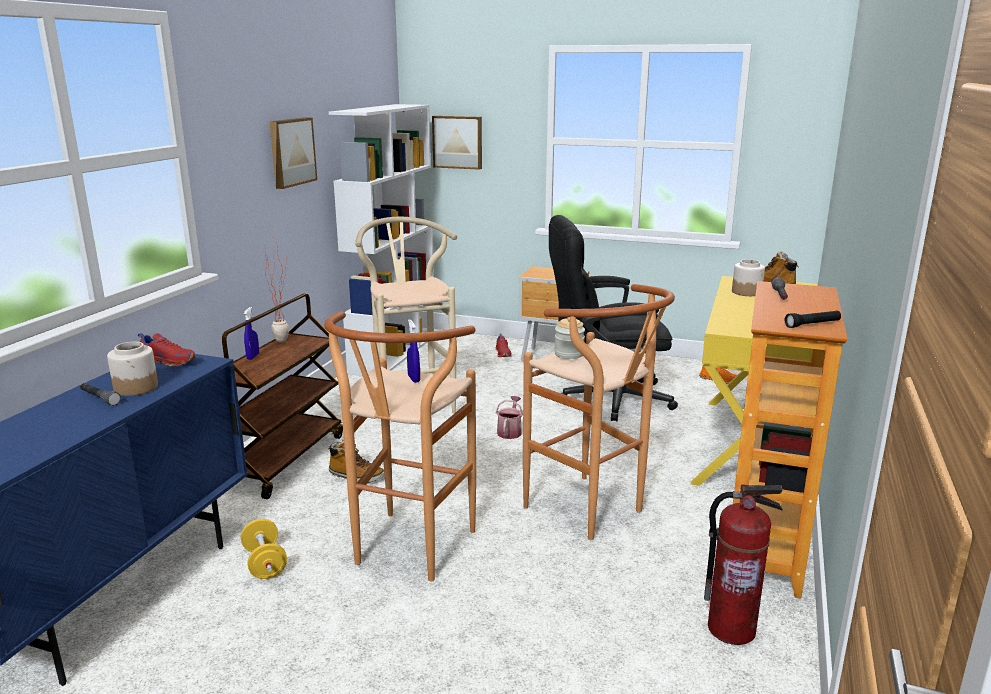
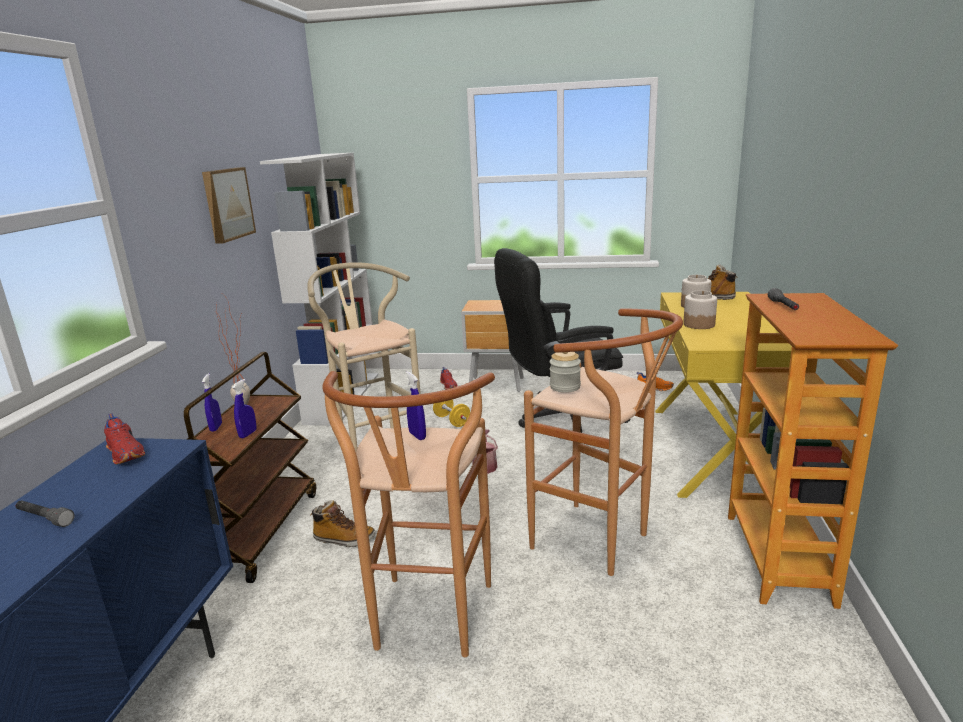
camera: 10 degrees left, 0 degrees up
(136, 388) = (92, 495): jar -> jar (699, 324)
(169, 361) = (126, 453): red shoe -> red shoe turned 45 degrees clockwise
(265, 563) = (270, 668): yellow dumbbell -> yellow dumbbell (452, 421)
(278, 365) = (248, 434): none -> blue spray bottle
(458, 142) = (384, 187): picture -> none
(731, 629) = (794, 659): fire extinguisher -> none
(812, 324) = (848, 333): black flashlight -> none

